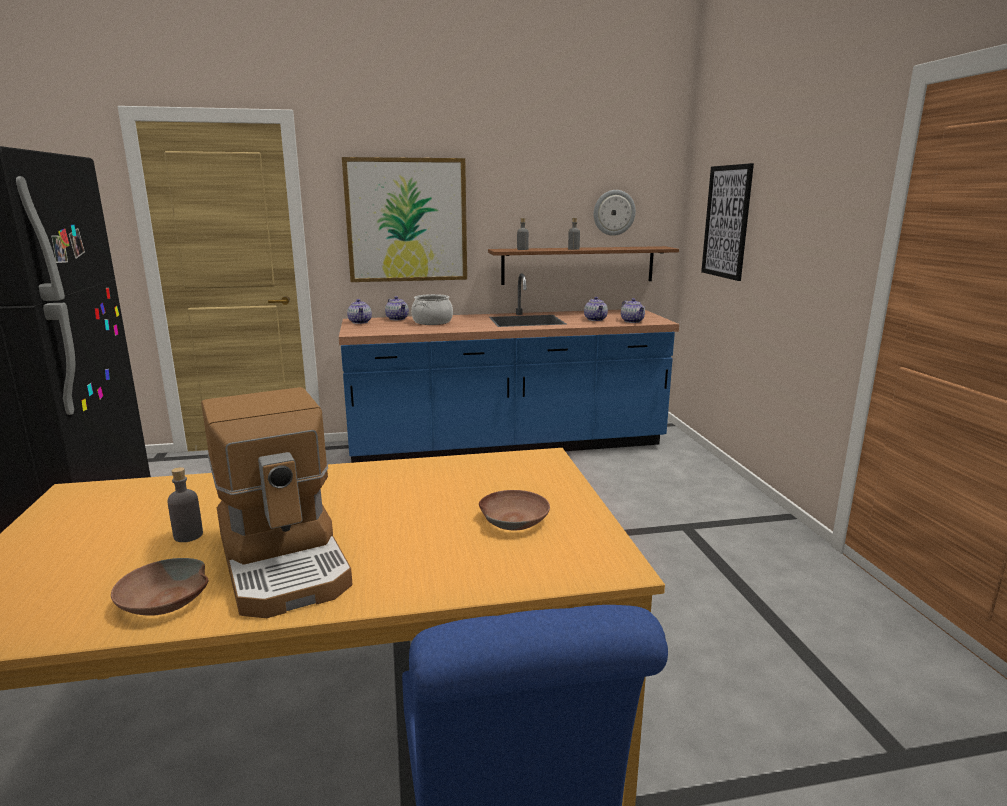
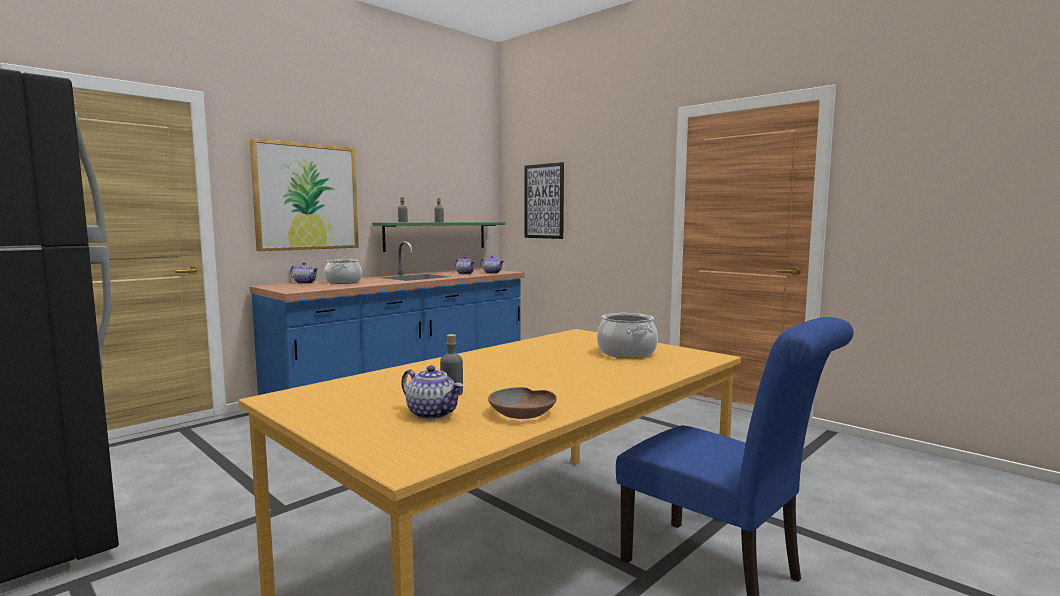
camera: 35 degrees left, 10 degrees down
(285, 560) = (548, 387): coffee machine -> none
(360, 322) = (276, 286): teapot -> teapot (433, 413)
(514, 519) = (626, 353): brown bowl -> cooking pot
(578, 265) = (436, 236): brown shelf -> green shelf
(614, 212) = (457, 196): wall clock -> none

